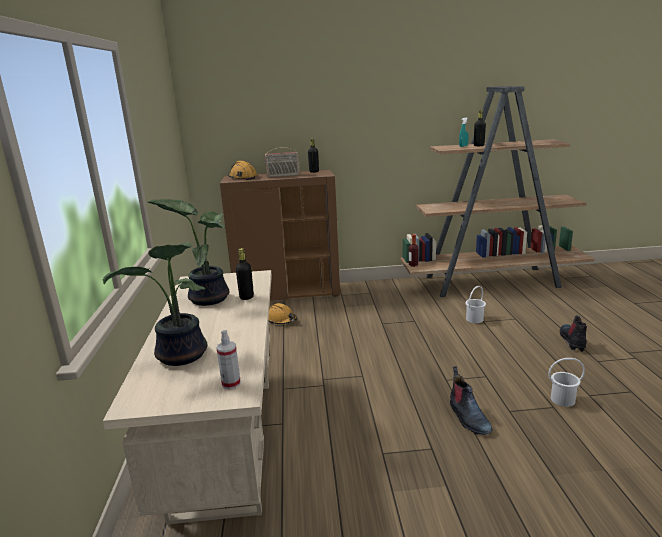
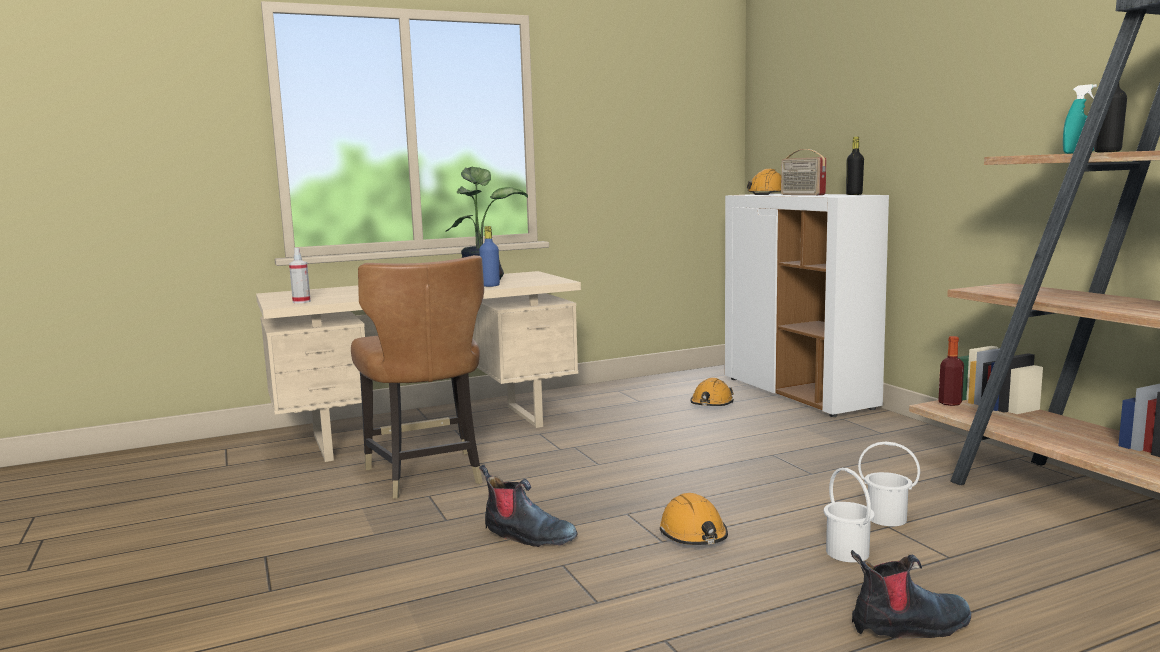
camera: 70 degrees right, 10 degrees down
(181, 357) = (351, 290): potted plant -> none
(246, 297) = (490, 285): black bottle -> blue bottle
(288, 294) = (798, 393): brown cabinet -> white cabinet
(337, 451) = (426, 474): none -> brown chair
(468, 418) = (527, 536): boot -> boot turned 120 degrees counterclockwise
(480, 366) = (693, 535): none -> orange hard hat
(562, 399) = (629, 611): white bucket -> white bucket (847, 552)

